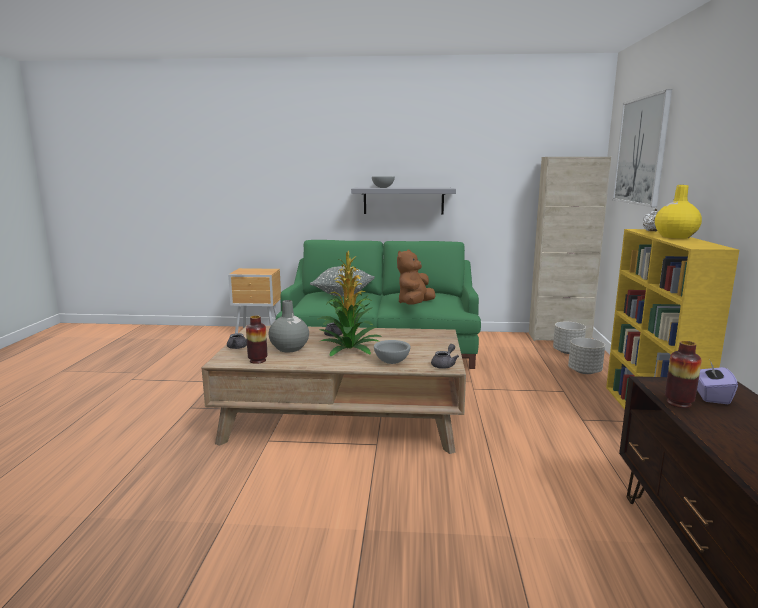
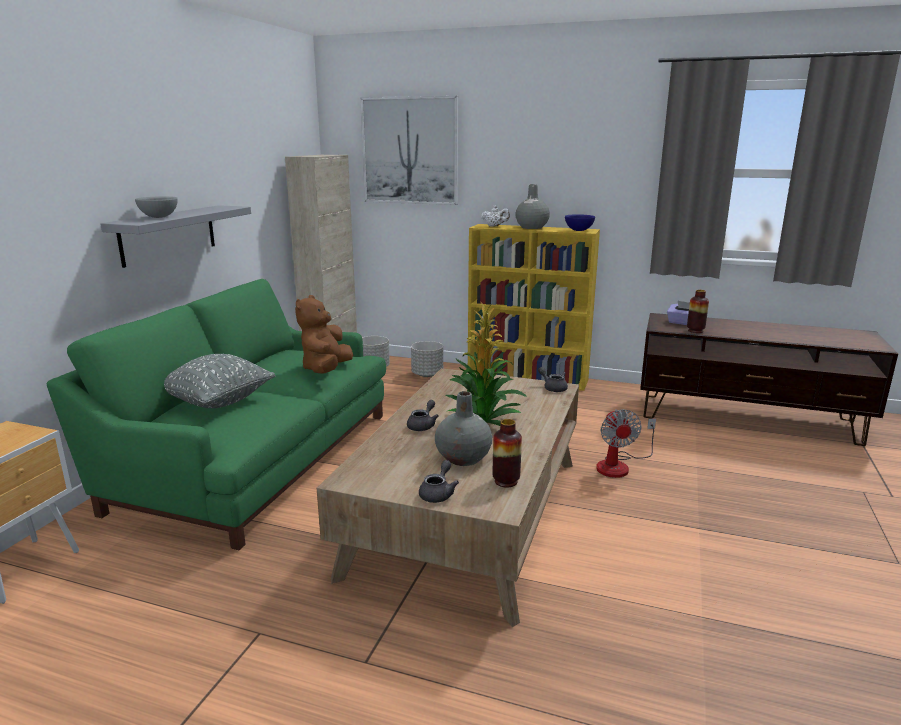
camera: 75 degrees left, 5 degrees up
(391, 362) = (538, 408): grey bowl -> none
(415, 304) = (326, 370): brown plush toy -> brown plush toy turned 60 degrees clockwise
(472, 480) = (619, 465): none -> fan
(675, 237) = (531, 227): yellow vase -> grey vase
(699, 245) = (579, 230): none -> blue bowl

